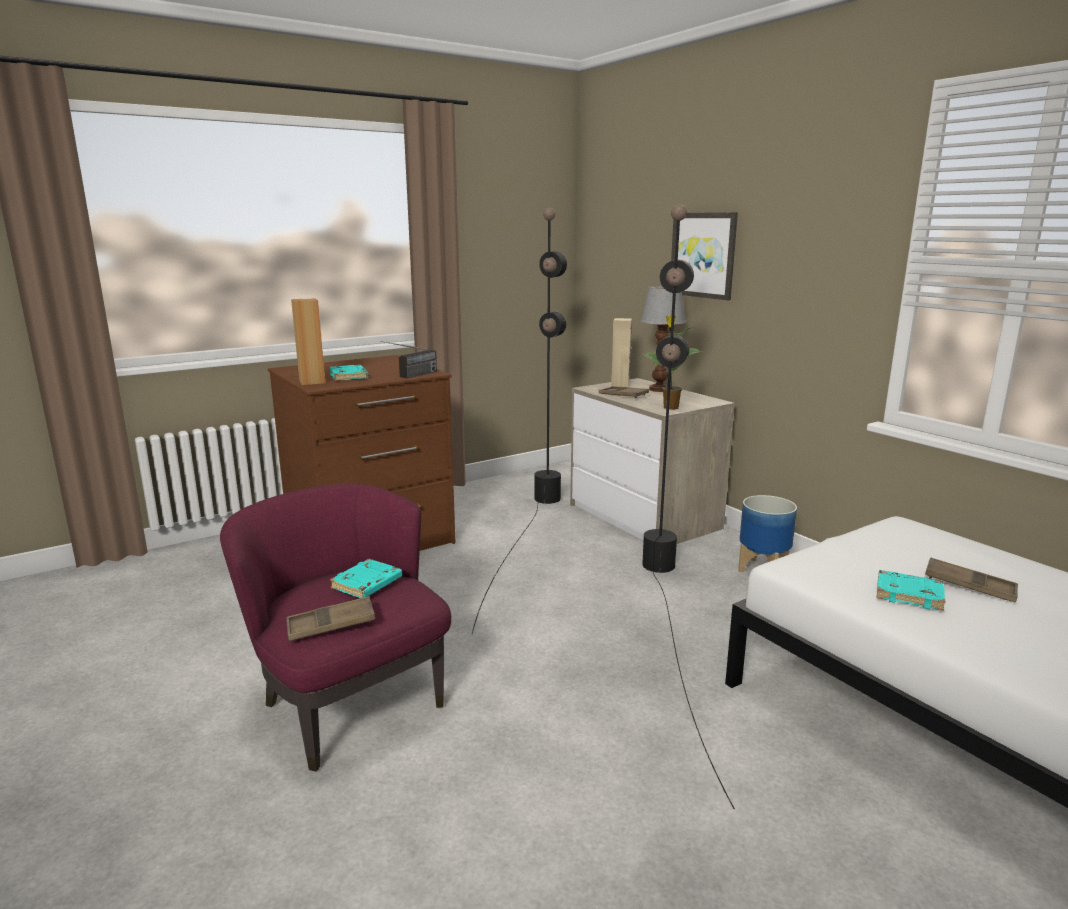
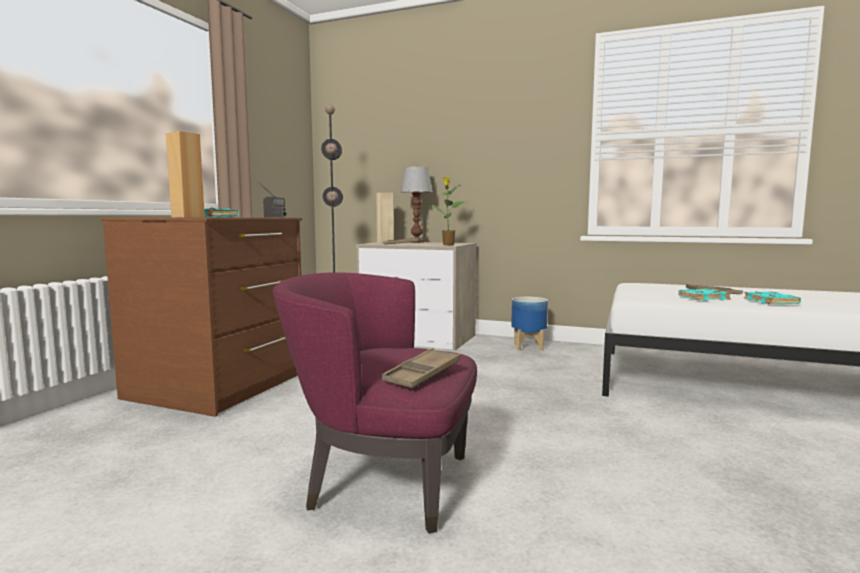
camera: 35 degrees left, 10 degrees down
(367, 584) = (397, 351): turquoise book -> turquoise book (772, 302)
(669, 611) = (513, 374): black floor lamp -> none
(703, 255) = (437, 146): picture -> none

